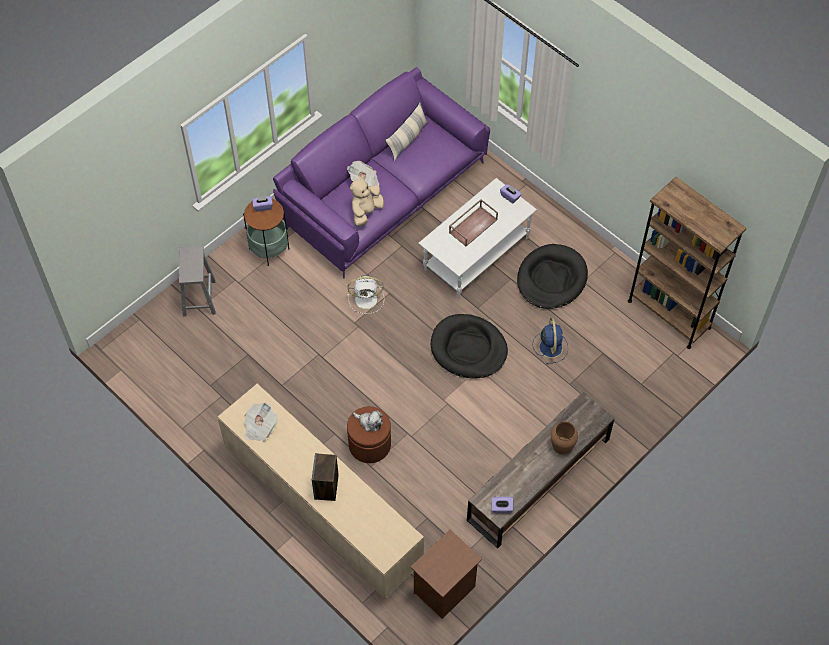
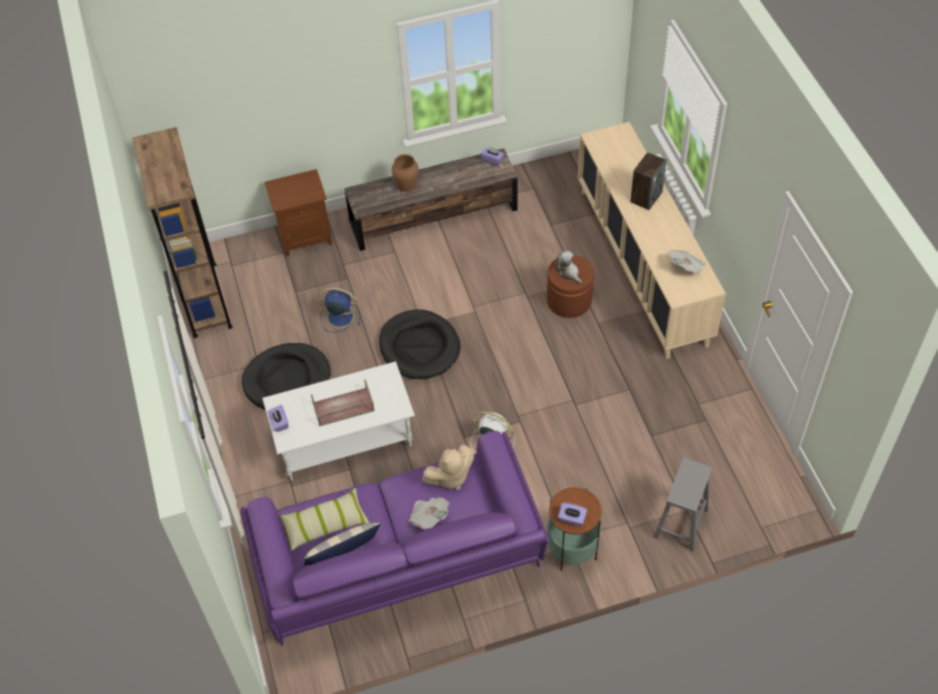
camera: 150 degrees left, 5 degrees down
(430, 149) = (325, 524): none -> pillow
(445, 590) = (566, 170): brown nightstand -> brown nightstand (304, 236)
(550, 346) = (339, 317): blue fan -> blue fan turned 75 degrees clockwise

